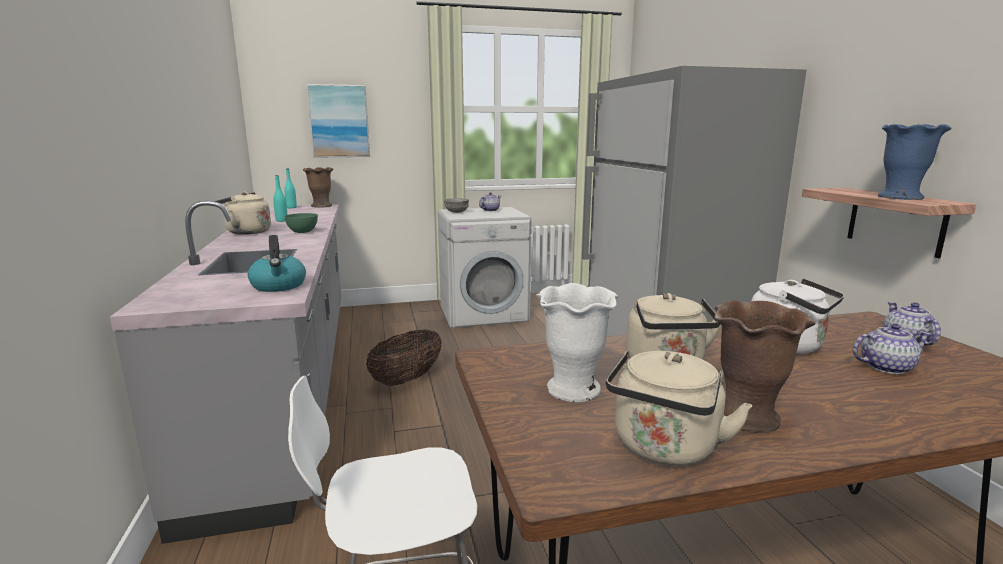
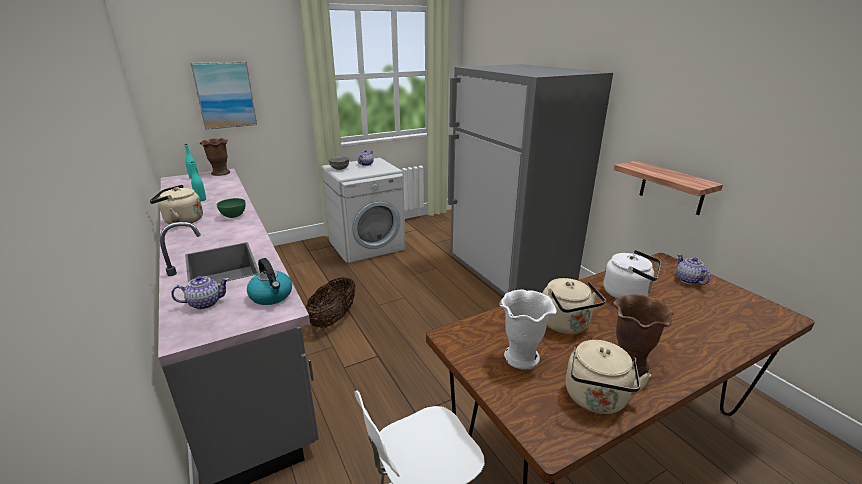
camera: 15 degrees left, 10 degrees up
(885, 367) = (685, 305): teapot -> teapot (205, 303)
(900, 197) = (679, 177): blue vase -> none

